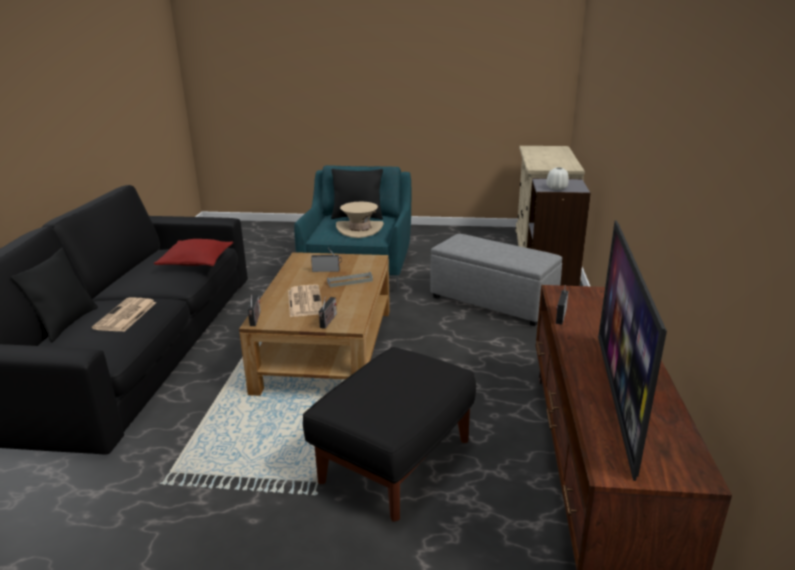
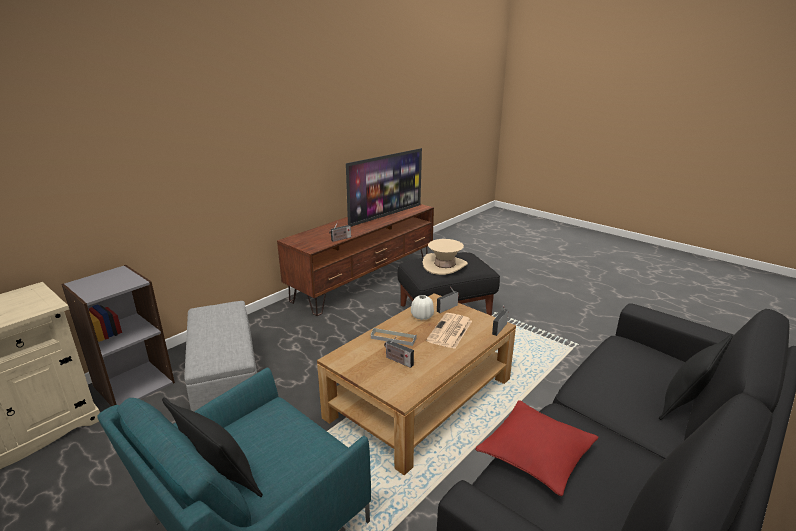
camera: 145 degrees left, 0 degrees up
(125, 316) = (618, 376): newspaper -> none
(360, 229) = (270, 434): beige hat -> beige hat (444, 265)
(557, 188) = (125, 278): white vase -> white vase (422, 316)

